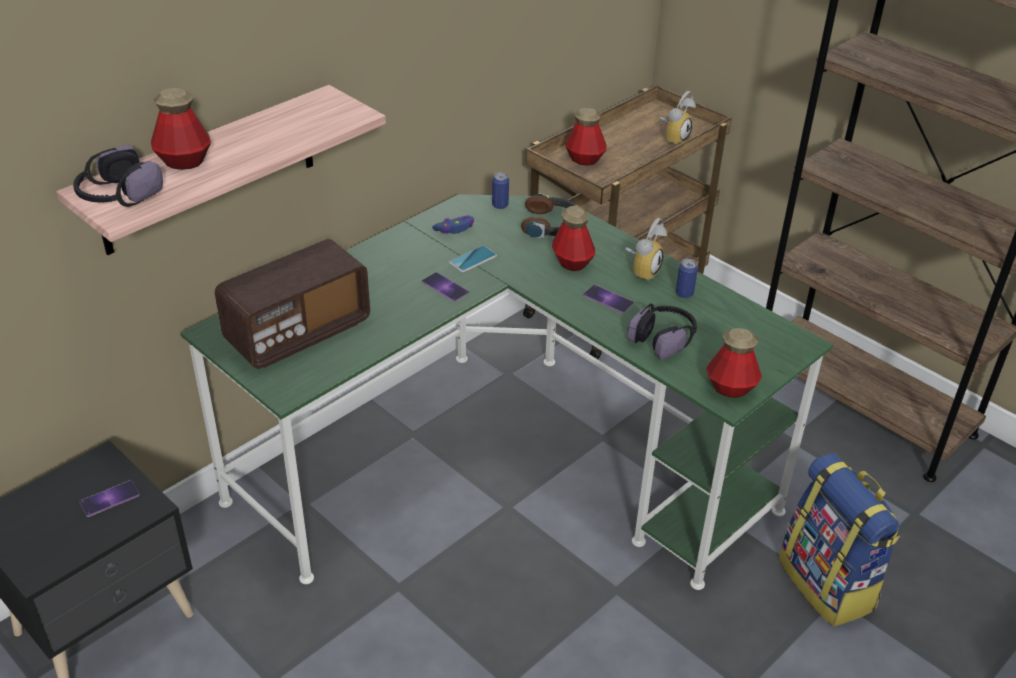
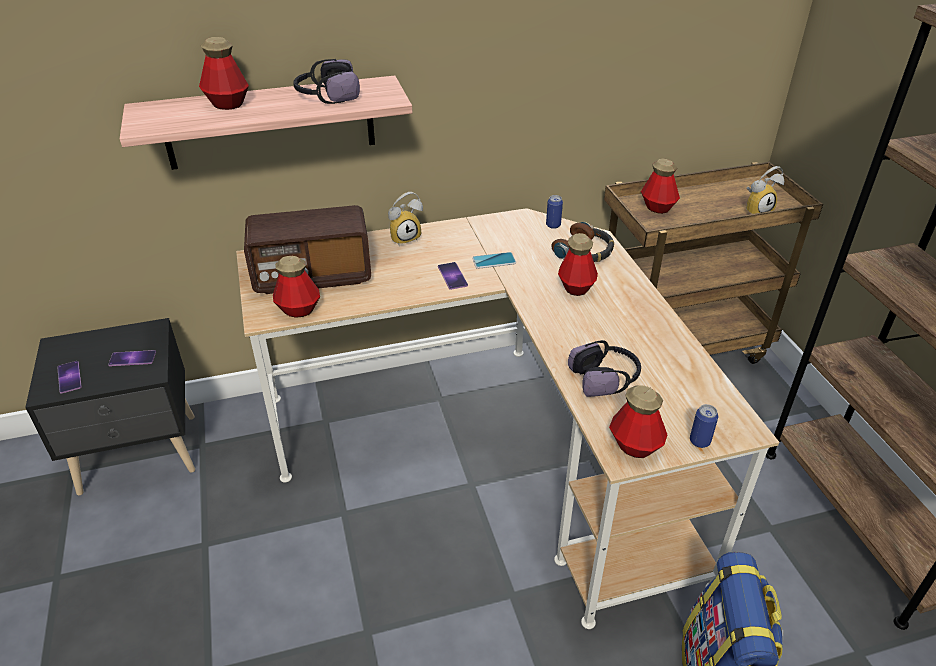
camera: 30 degrees right, 0 degrees up
(117, 195) = (156, 115): headphones -> headphones (326, 96)
(316, 372) = (298, 310): none -> bottle
(455, 229) = (500, 233): blue game controller -> none
(503, 461) = (494, 445): green desk -> beige desk
(608, 299) = (582, 327): phone -> phone (69, 377)
(642, 271) = (634, 313): alarm clock -> alarm clock (405, 237)
(684, 294) = (658, 345): can -> can (699, 441)

